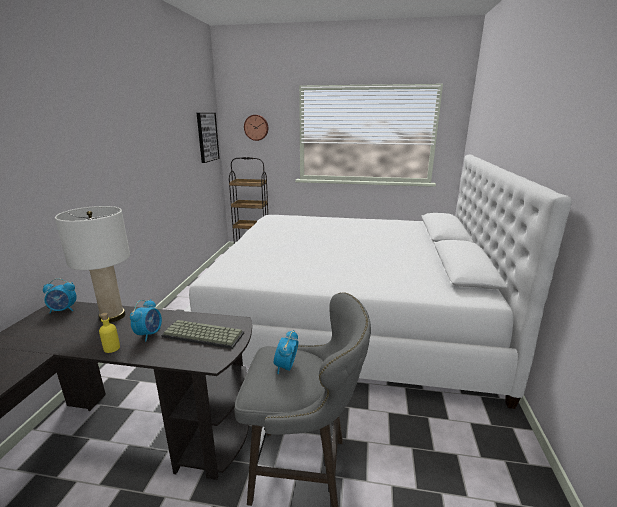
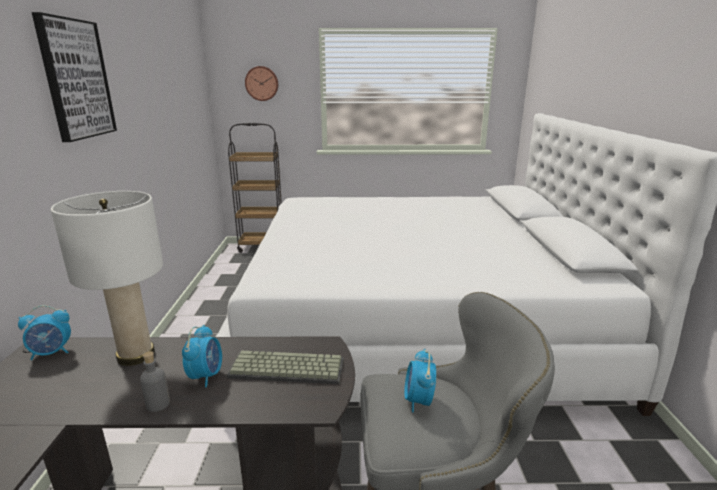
camera: 10 degrees left, 0 degrees up
(112, 348) = (158, 404): yellow bottle -> grey bottle
(207, 137) = (198, 96): picture -> picture (76, 79)

